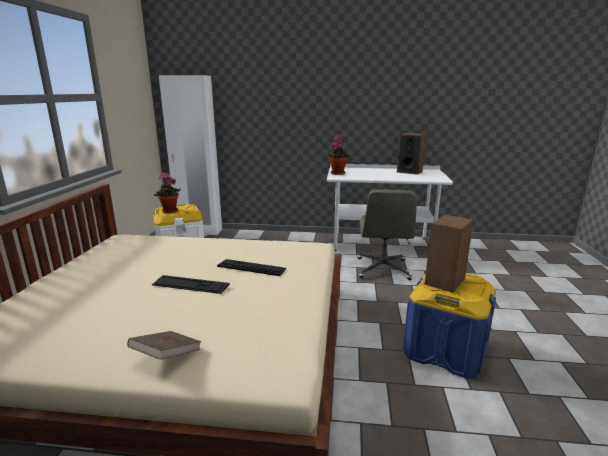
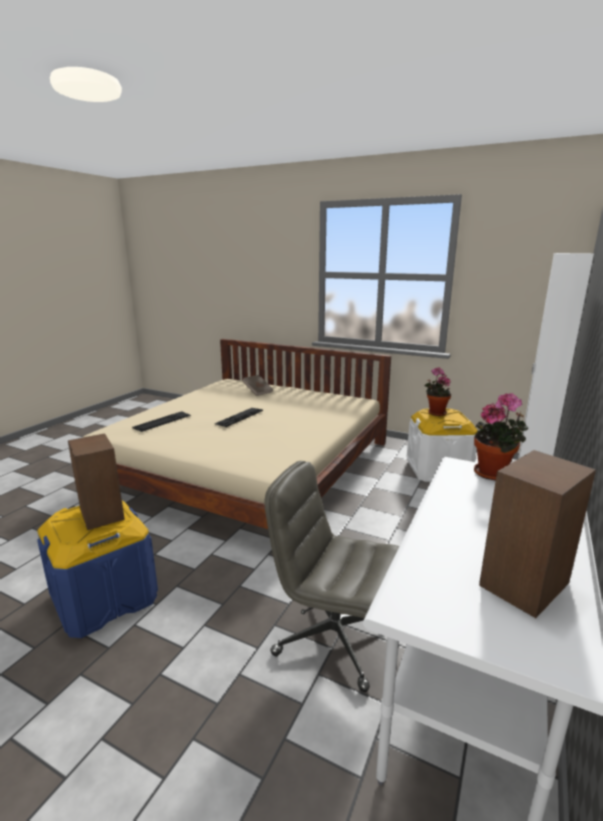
camera: 110 degrees right, 0 degrees up
(167, 356) = (164, 411): brown book -> brown book (258, 391)
(251, 267) = (250, 437): keyboard -> keyboard (162, 421)

